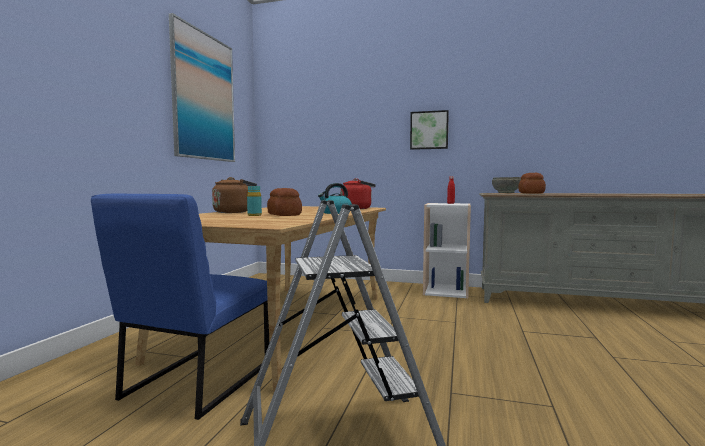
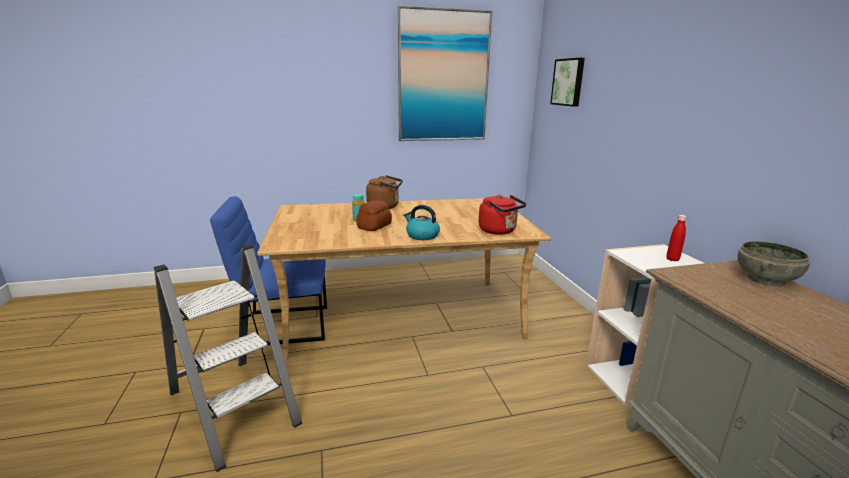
camera: 60 degrees right, 15 degrees up
(429, 130) = (693, 125): picture -> picture (568, 82)
(531, 193) = (756, 304): bread -> none

